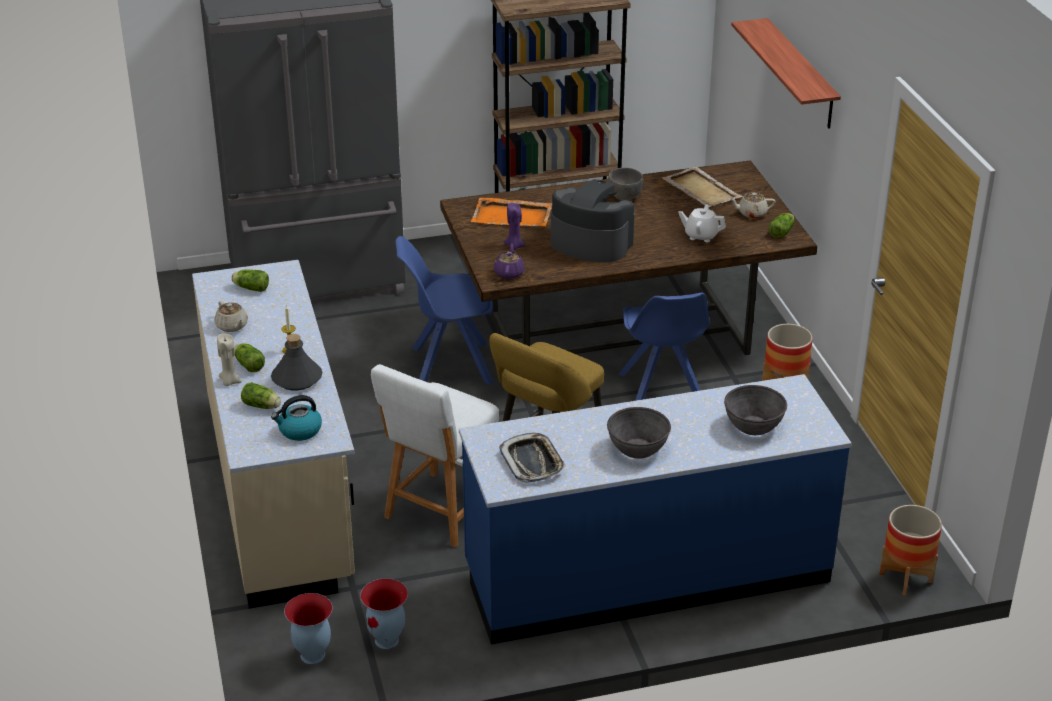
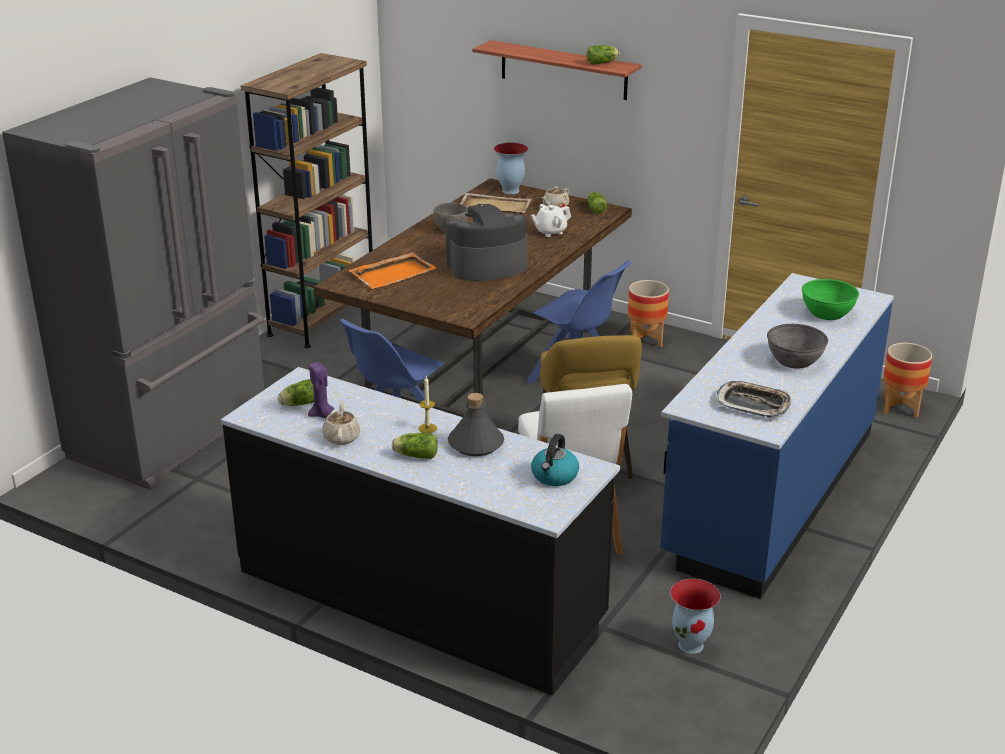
camera: 45 degrees left, 5 degrees down
(229, 382) = (425, 475): beige candle -> none
(232, 326) = (341, 437): beige teapot -> beige teapot turned 105 degrees counterclockwise
(262, 406) = (489, 477): lettuce -> lettuce (603, 63)
(281, 490) = (420, 596): beige counter -> black counter
(311, 655) = (659, 693): vase -> vase (510, 191)
(509, 273) = (467, 308): purple teapot -> none
(514, 246) = (435, 291): purple candle -> purple candle (322, 415)
(753, 425) = (827, 313): grey bowl -> green bowl

